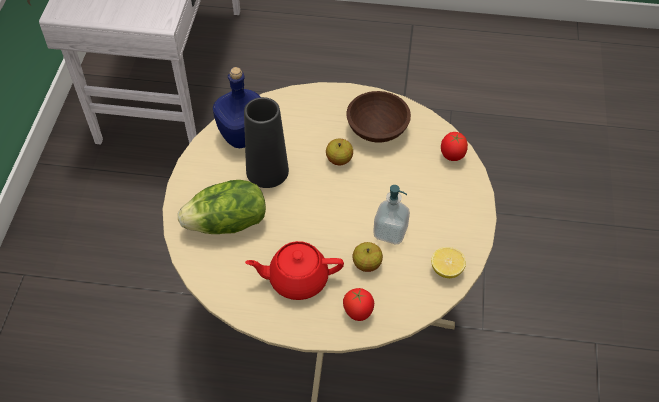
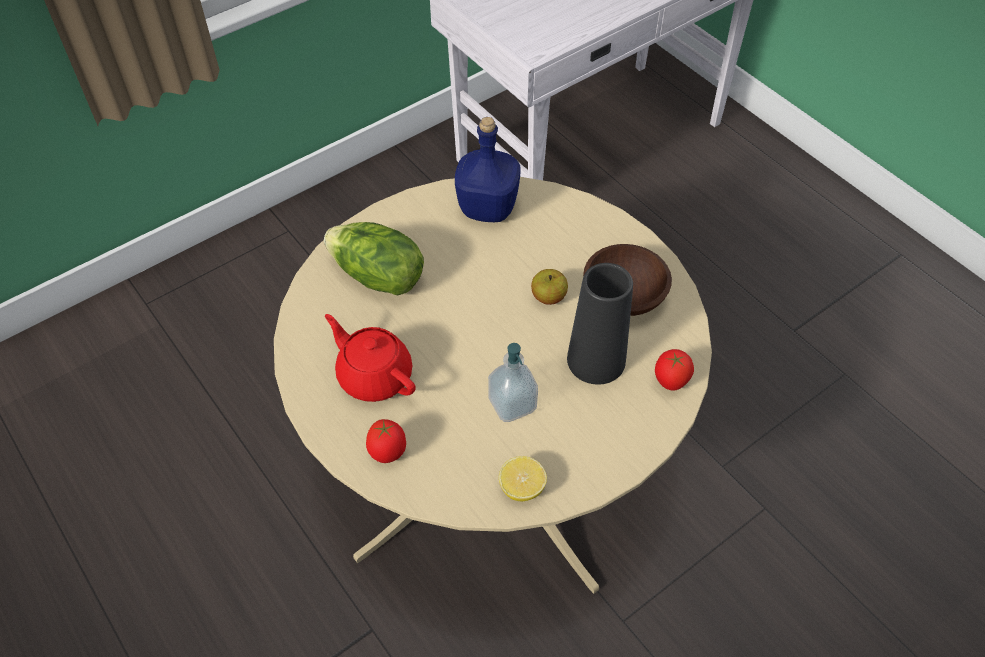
camera: 45 degrees right, 0 degrees up
(267, 171) = (469, 257): black vase -> black vase (596, 360)
(367, 264) = (452, 415): apple -> none

